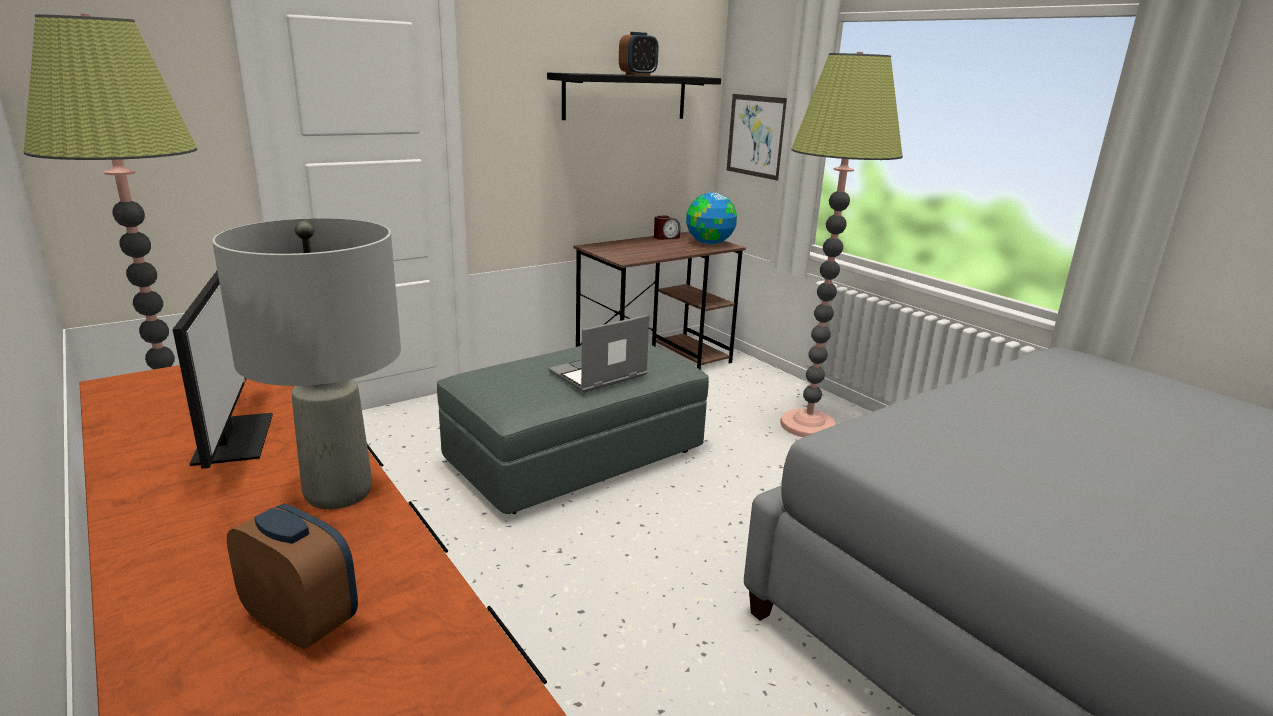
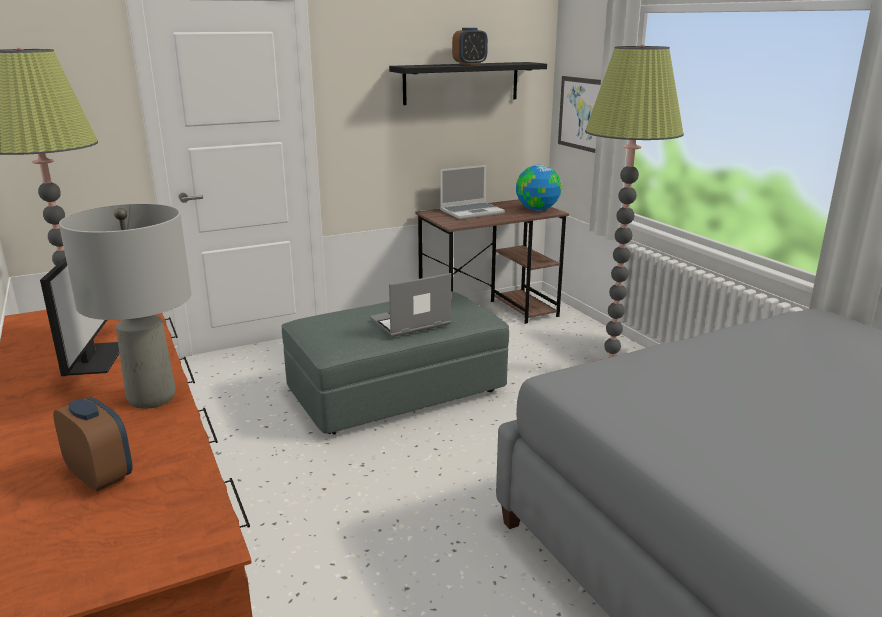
camera: 10 degrees right, 0 degrees up
(638, 246) = (472, 212): none -> laptop
(666, 237) = (500, 204): alarm clock -> none

